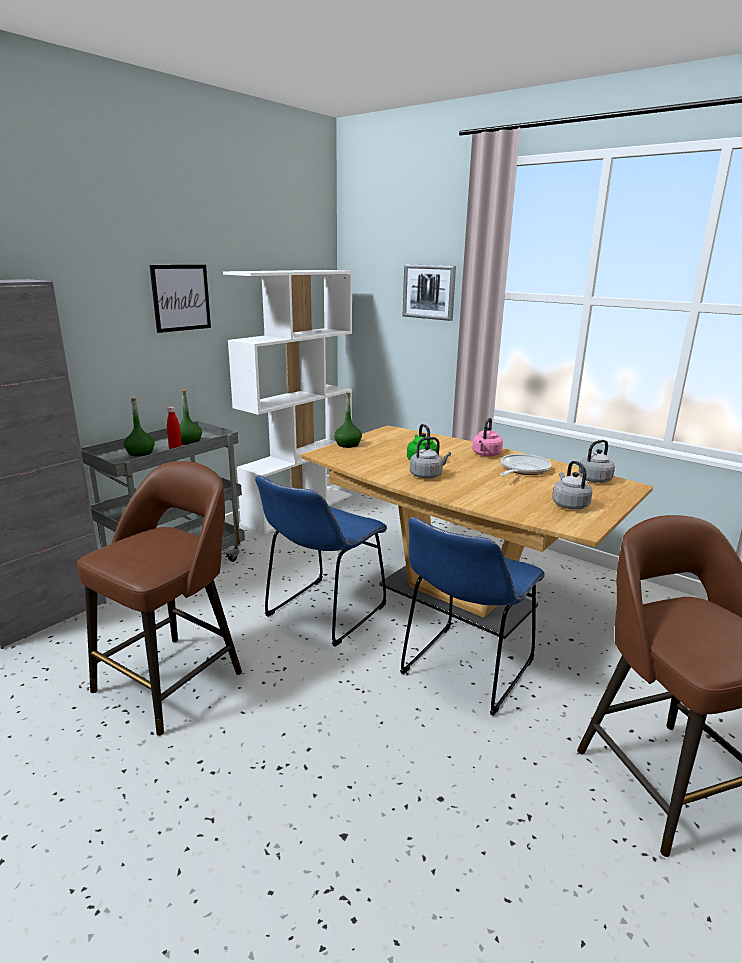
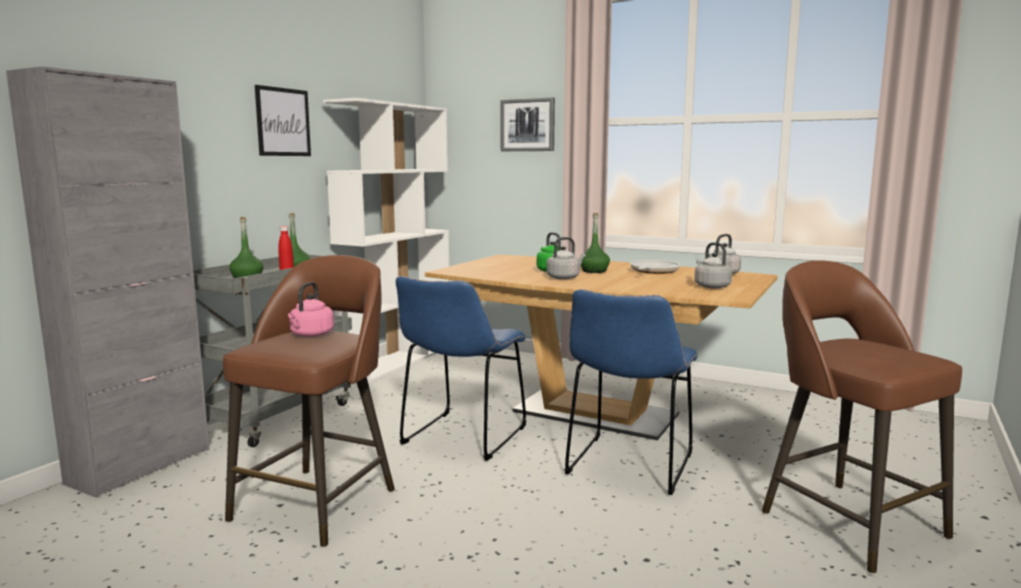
camera: 10 degrees left, 10 degrees down
(348, 444) = (468, 265): green bottle -> green bottle (594, 271)
(486, 454) = (611, 265): pink kettle -> pink kettle (311, 335)

